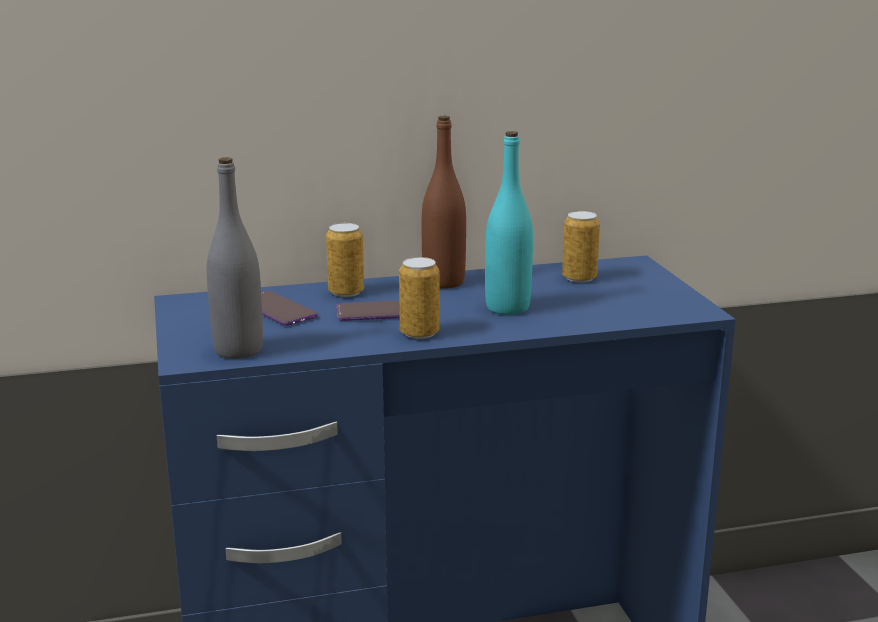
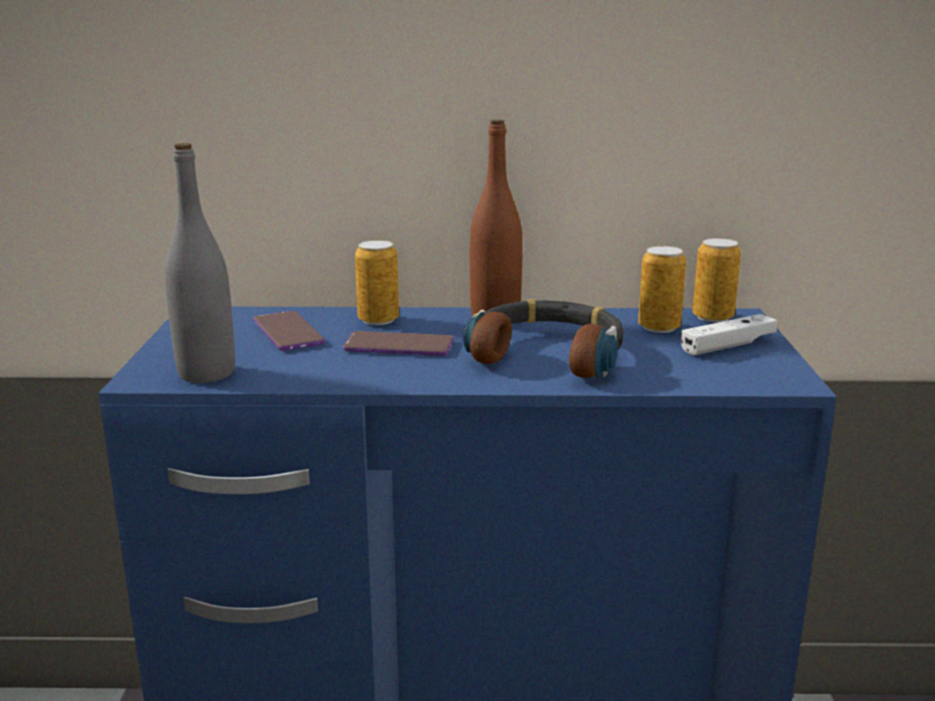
camera: 15 degrees right, 0 degrees up
(419, 333) = (422, 374): can -> can (712, 317)
(507, 308) = (548, 354): turquoise bottle -> headphones
(639, 288) = (728, 345): none -> white game controller

